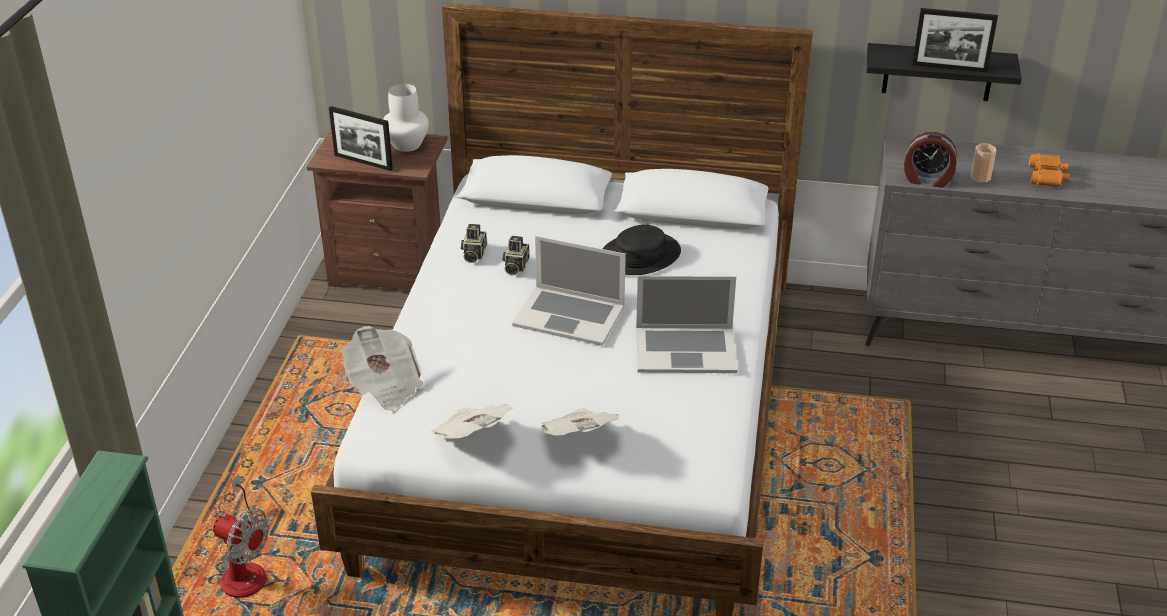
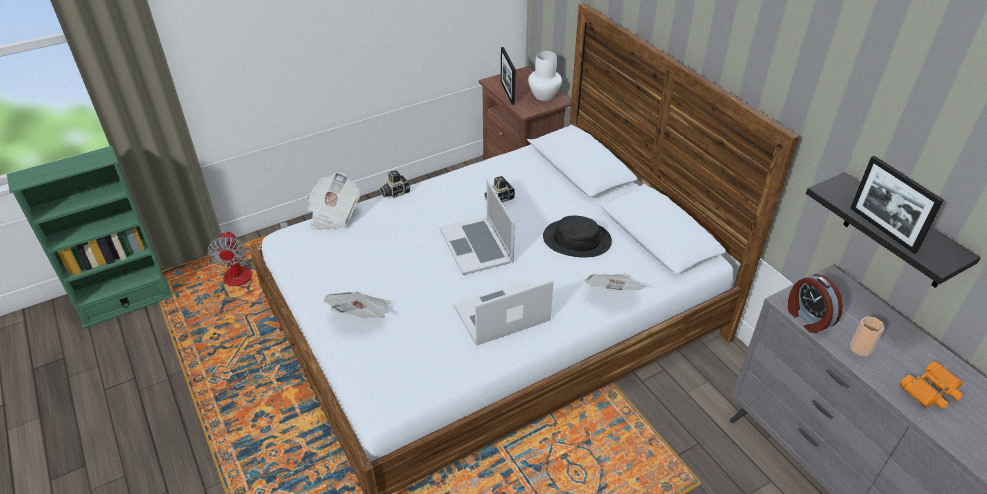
camera: 50 degrees right, 5 degrees up
(472, 436) = (320, 272): newspaper -> newspaper (613, 293)
(473, 254) = (491, 177): camera -> camera (395, 192)
(685, 349) = (502, 314): laptop -> laptop turned 105 degrees clockwise

